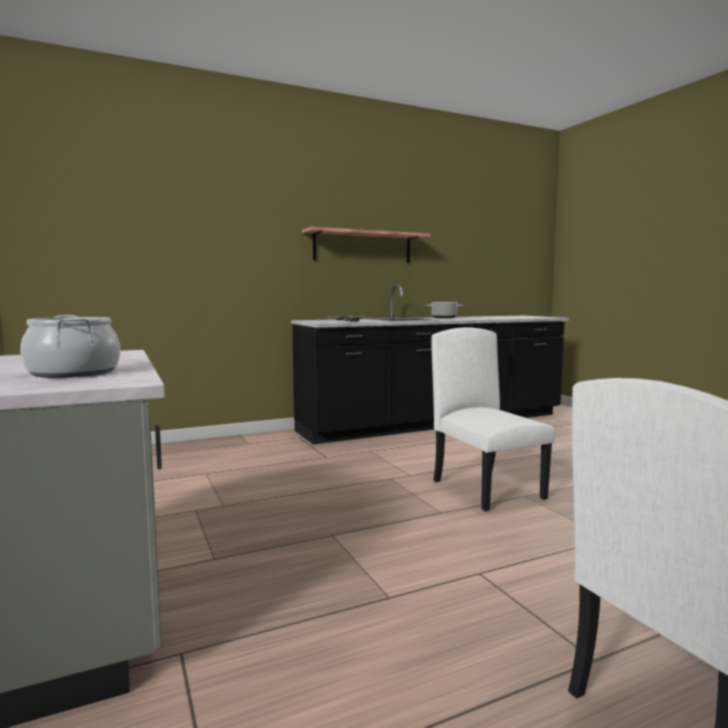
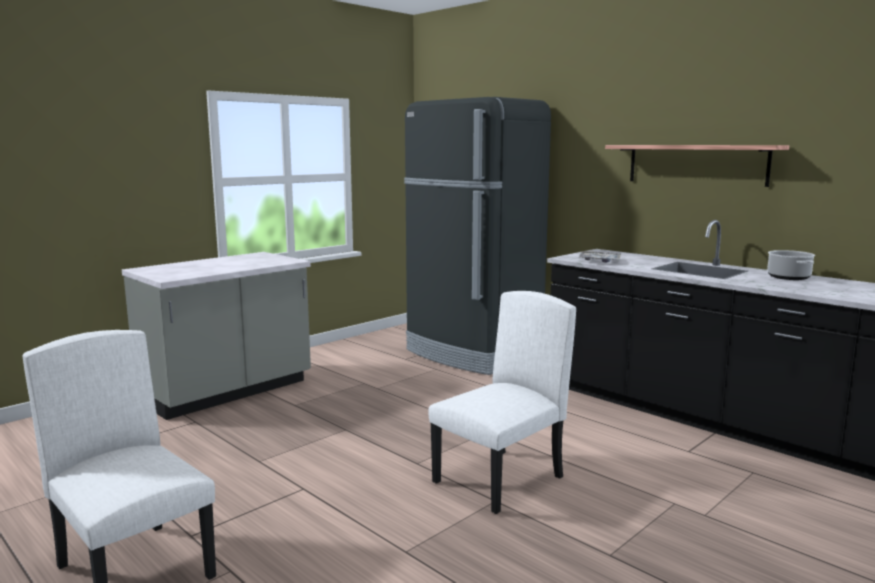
camera: 70 degrees right, 5 degrees up
(74, 373) = (195, 269): cooking pot -> none
(187, 454) = (472, 354): none -> black fridge

